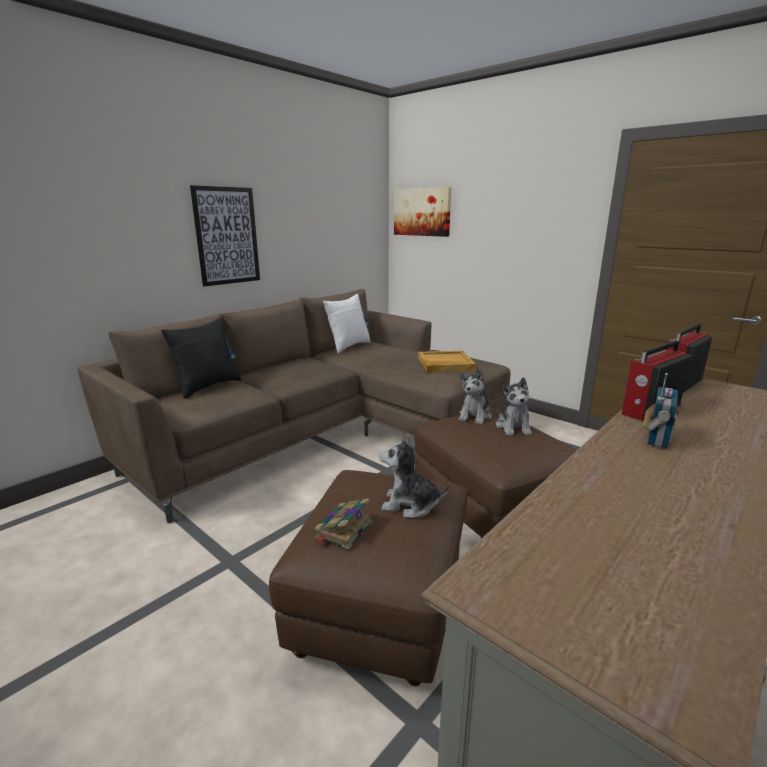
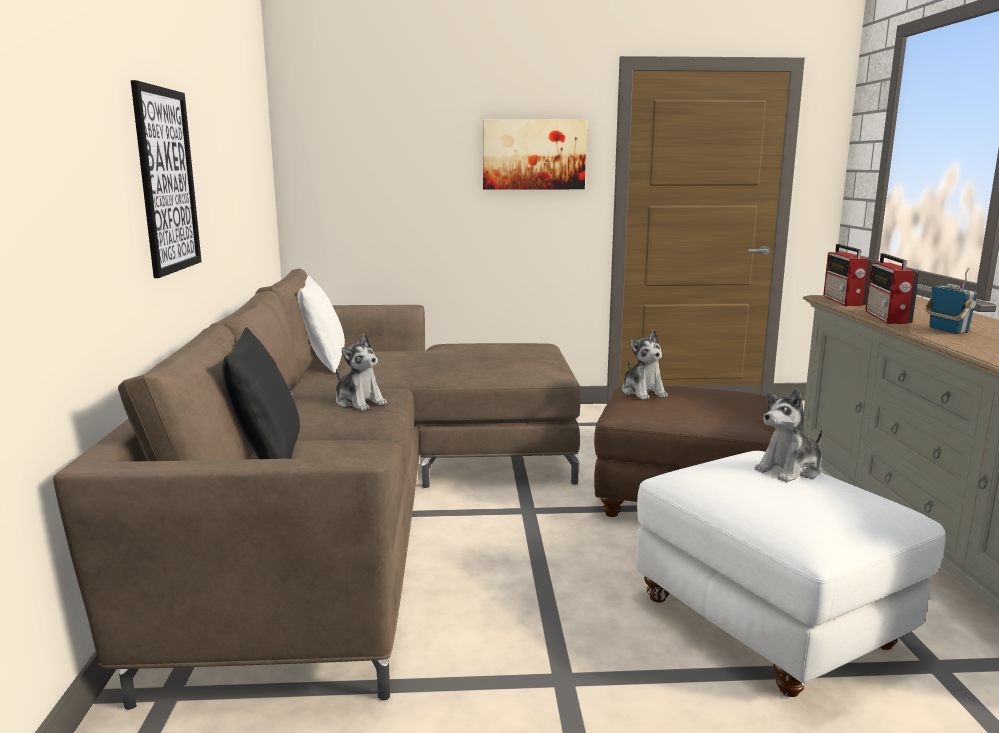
camera: 45 degrees left, 5 degrees down
(342, 530) = (805, 507): book -> none
(380, 610) = (770, 620): brown ottoman -> white ottoman
(422, 212) = (343, 146): picture -> picture (534, 154)
(445, 364) = (499, 353): beige tray -> none
(513, 427) = (695, 390): plush toy -> plush toy (359, 402)

